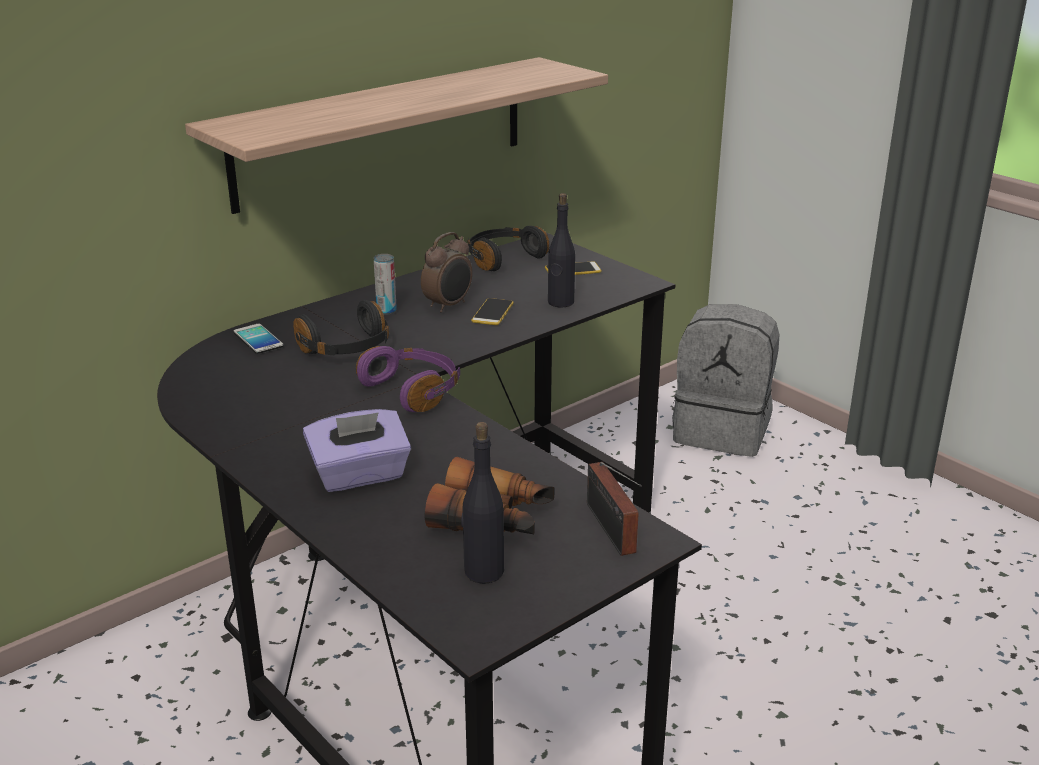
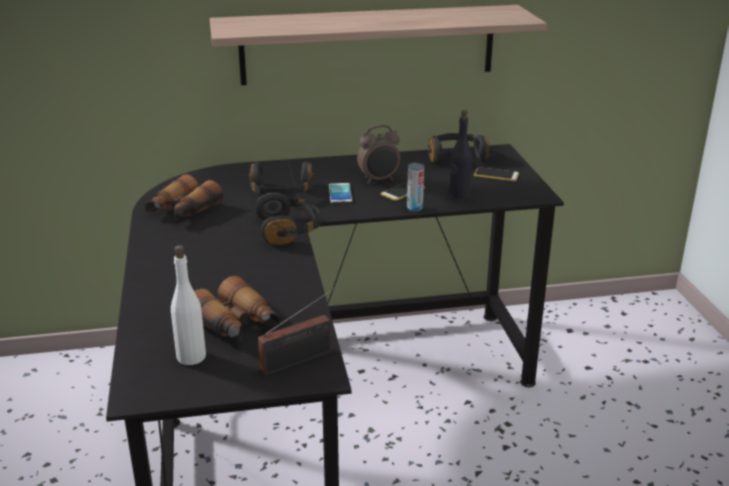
camera: 30 degrees right, 0 degrees up
(243, 404) = (182, 211): none -> binoculars
(258, 339) = (237, 174): phone -> phone (340, 194)
(360, 475) = (193, 273): purple tissue box -> none
(386, 311) = (335, 174): can -> can (414, 208)
(413, 390) = (289, 230): purple headphones -> black headphones
(483, 572) = (191, 356): black bottle -> white bottle
(611, 531) = (300, 359): radio -> radio turned 135 degrees counterclockwise
(722, 431) = (649, 342): grey backpack -> none

